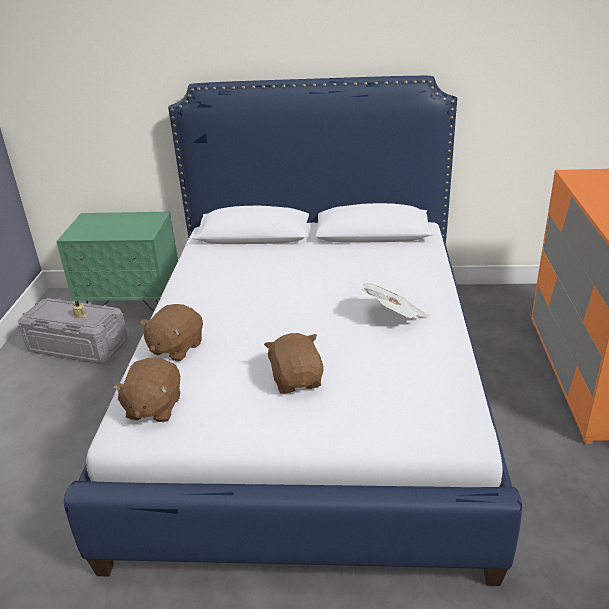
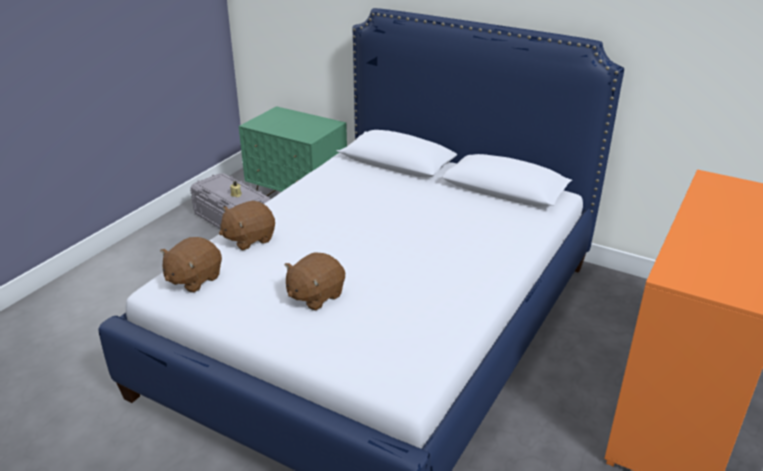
camera: 25 degrees right, 0 degrees up
(297, 380) = (315, 296): brown plush toy -> brown plush toy turned 150 degrees counterclockwise
(395, 317) = (447, 270): newspaper -> none

